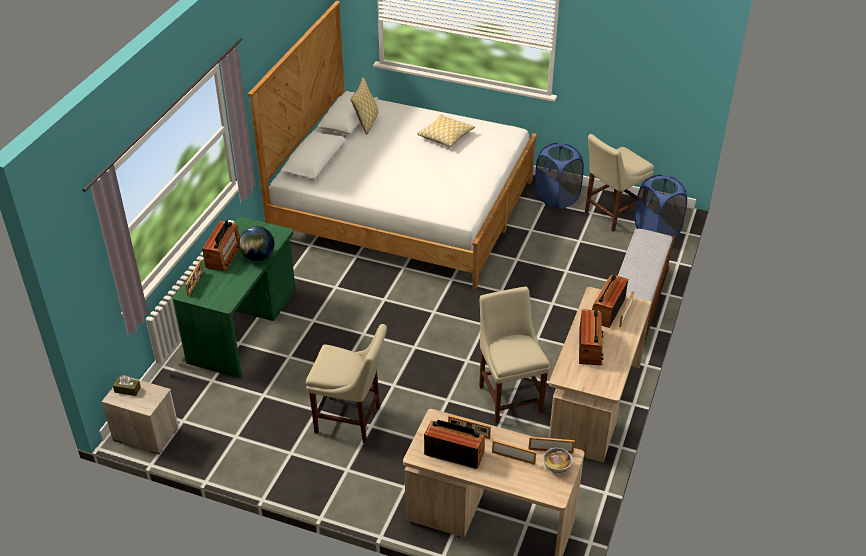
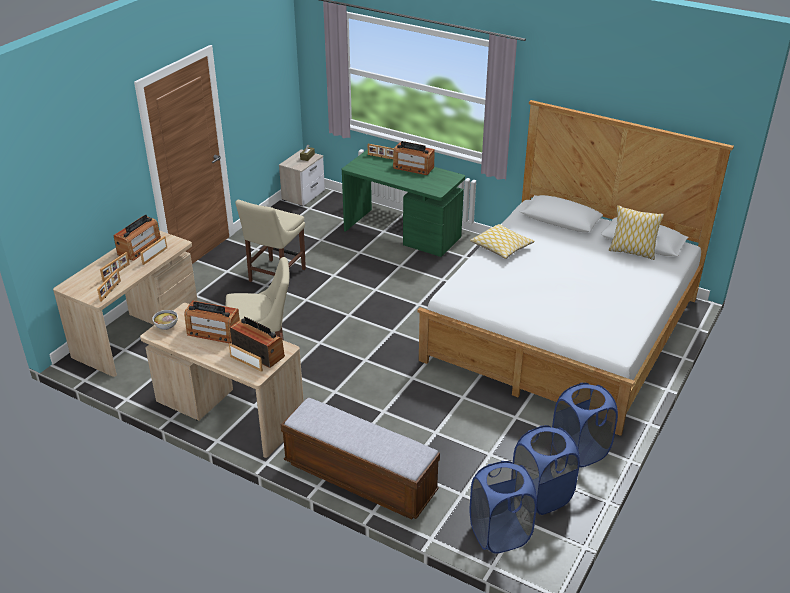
camera: 100 degrees right, 5 degrees down
(258, 257) = (406, 181): globe -> none
(445, 136) = (605, 299): pillow -> pillow (501, 247)
(557, 467) = (91, 291): bowl -> bowl (166, 327)
(611, 214) = (541, 496): beige chair -> blue laundry basket

